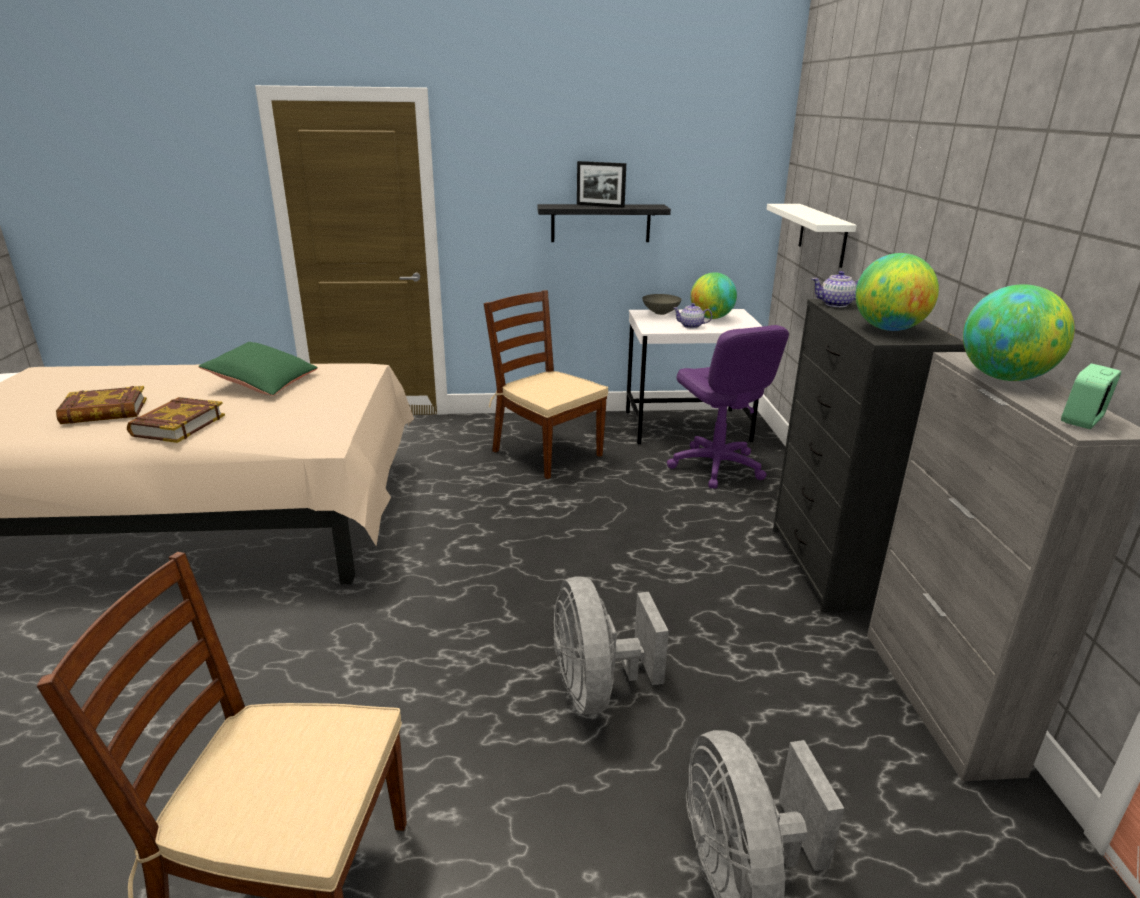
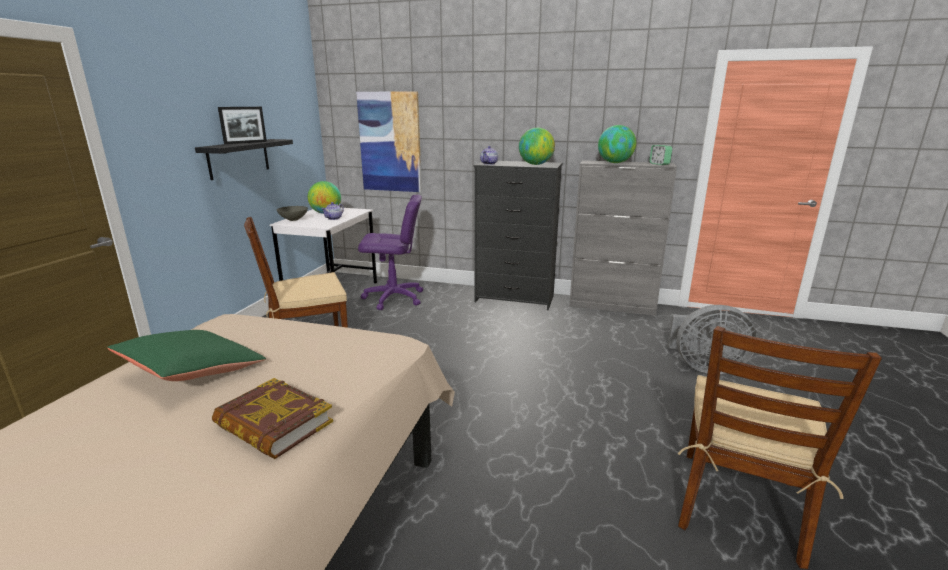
camera: 70 degrees left, 5 degrees down
(104, 412) = (127, 500): book -> none
(597, 689) = (589, 376): grey fan -> none
(822, 234) = (390, 142): white shelf -> picture

